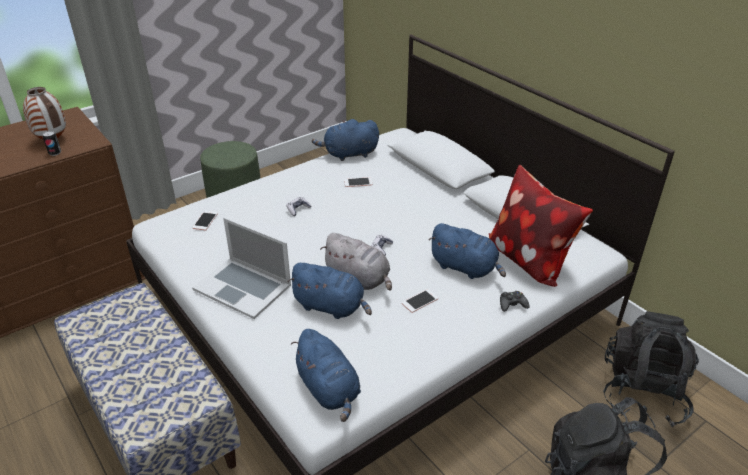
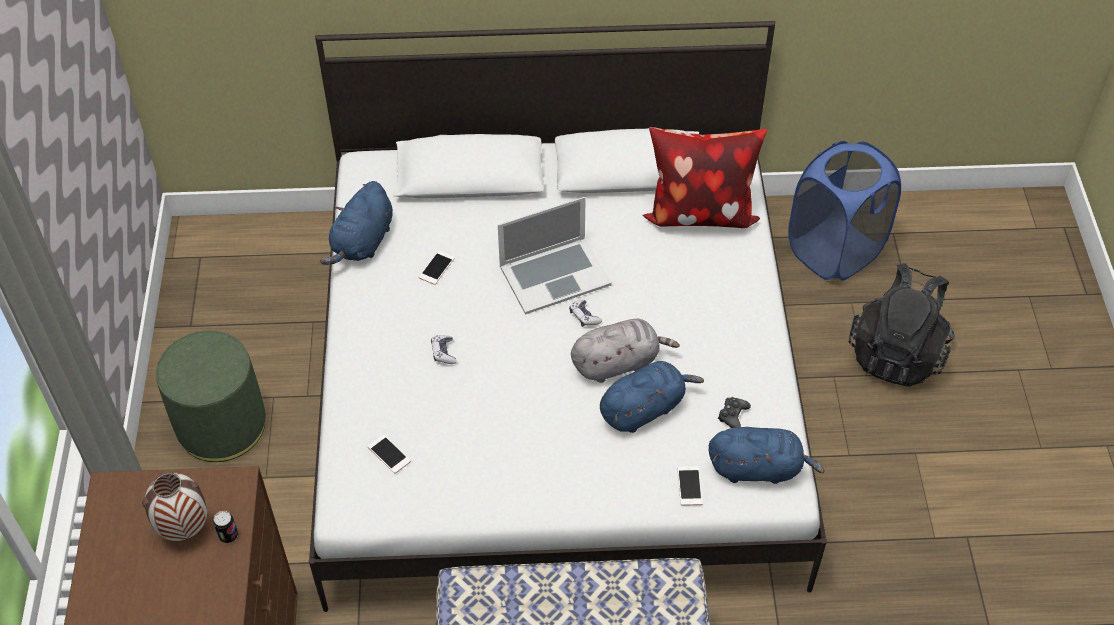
camera: 55 degrees left, 15 degrees up
(243, 287) = (551, 470): laptop -> laptop (554, 274)
(420, 301) = (693, 333): phone -> phone (689, 486)
(465, 268) = (672, 267): blue plush toy -> none
(512, 304) = (751, 267): black game controller -> black game controller (733, 415)
(642, 392) = (834, 251): black backpack -> blue laundry basket

